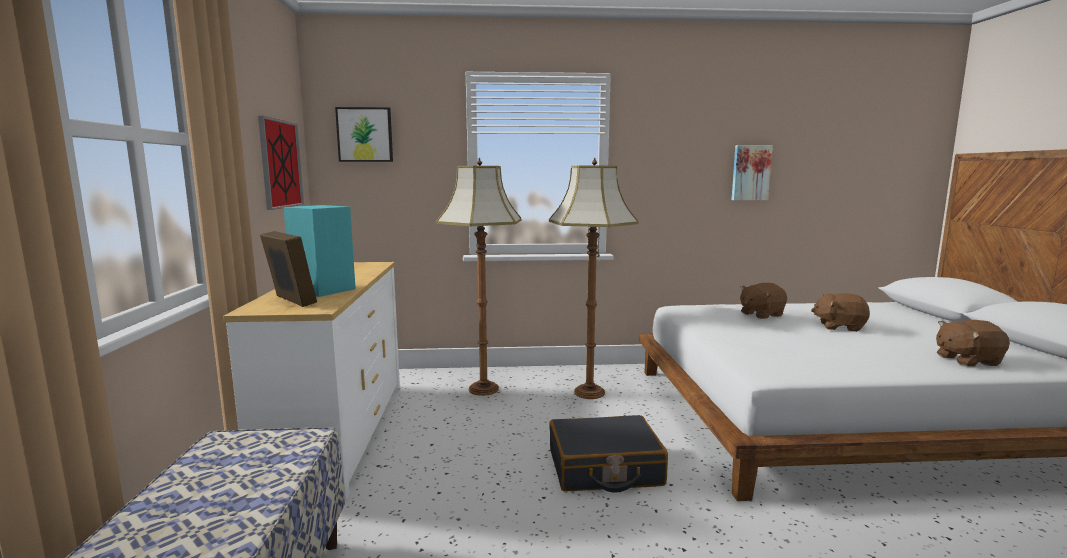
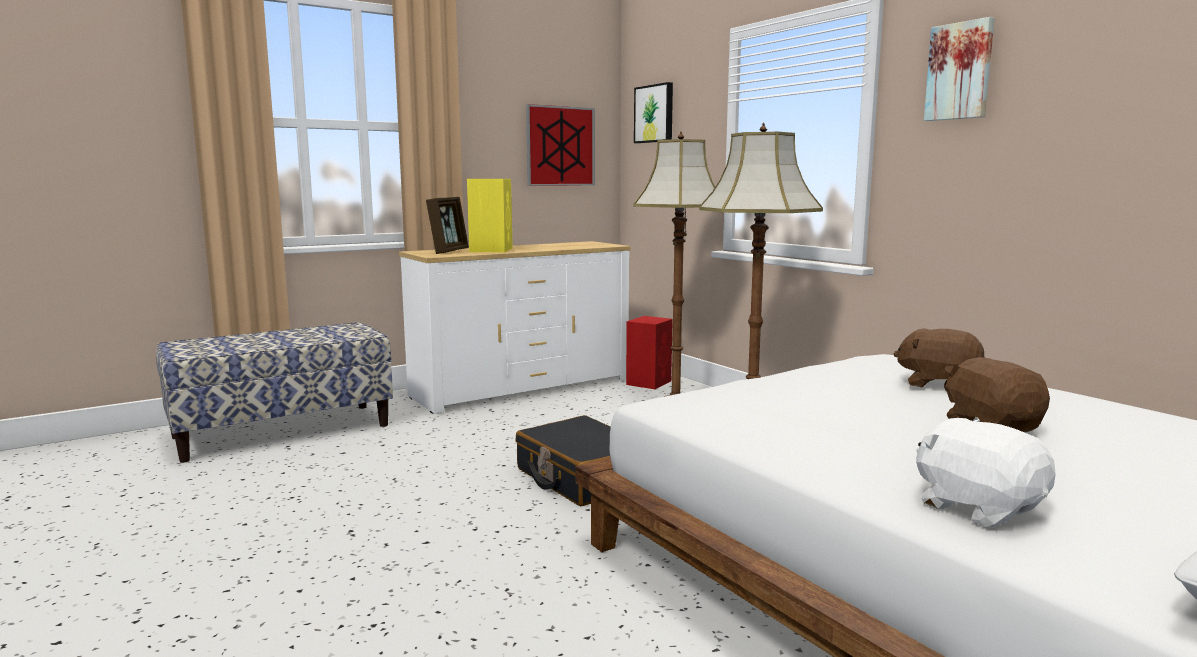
camera: 60 degrees right, 0 degrees up
(322, 289) = (491, 250): turquoise speaker -> yellow speaker
(418, 382) = (649, 382): none -> red speaker
(750, 173) = (1116, 134): picture -> picture (960, 71)
(966, 360) = (977, 508): brown plush toy -> white plush toy

